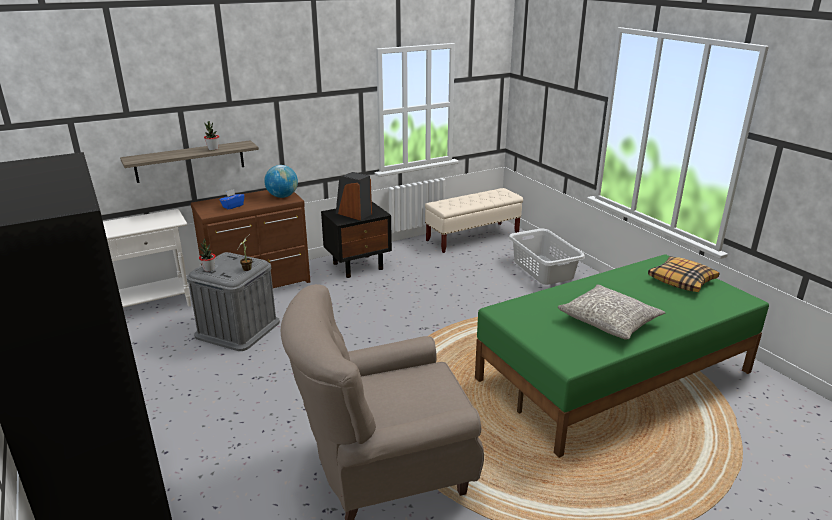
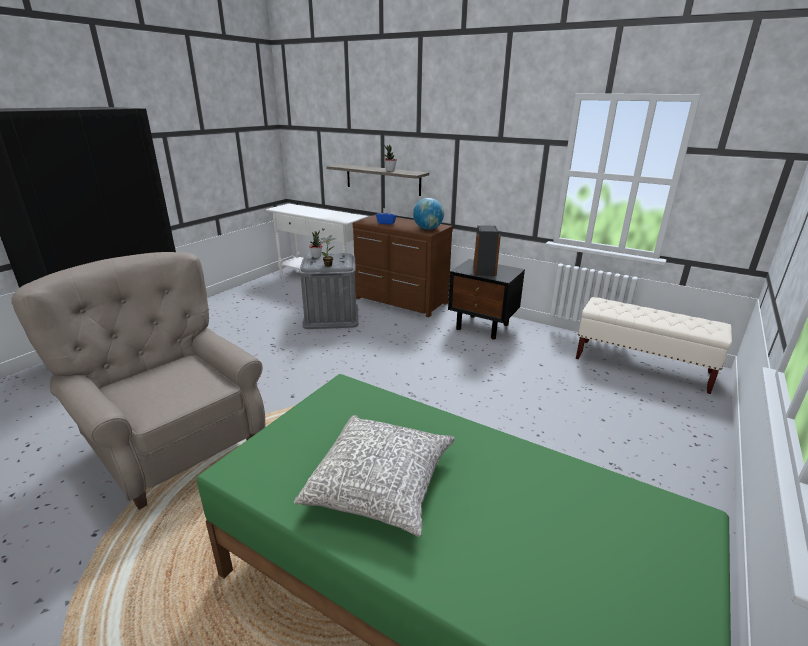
camera: 60 degrees right, 0 degrees up
(543, 269) = (652, 440): grey laundry basket -> none
(682, 280) = (632, 557): pillow -> none

